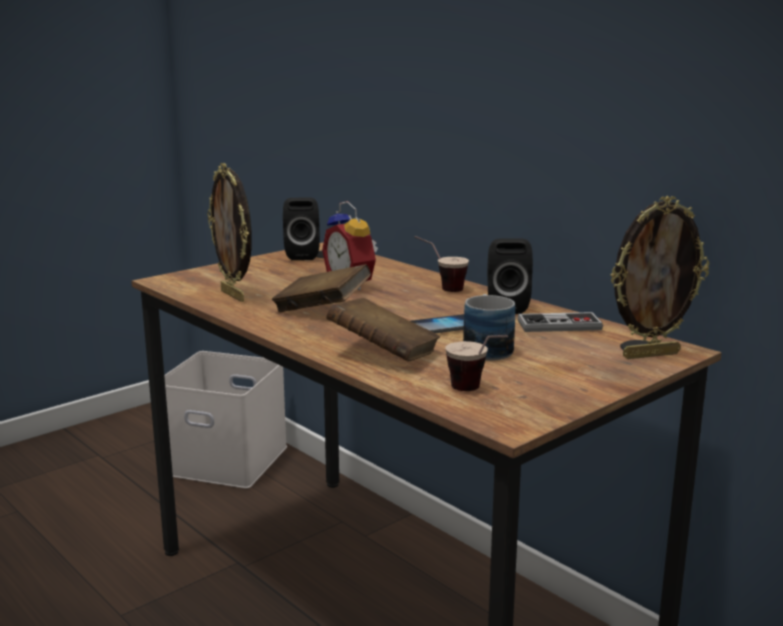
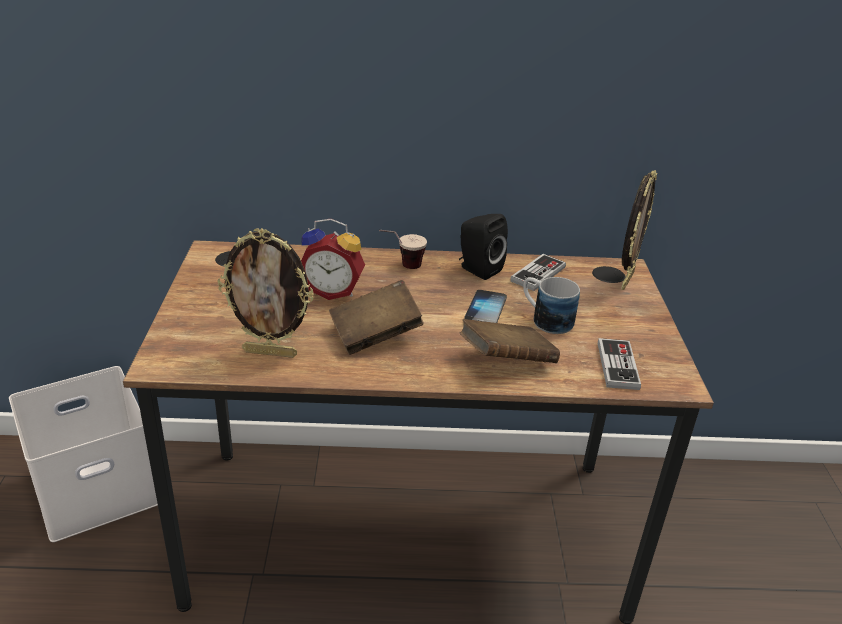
camera: 50 degrees left, 15 degrees up
(302, 255) = (217, 271): black speaker -> none
(477, 392) = (617, 366): cup -> game controller

